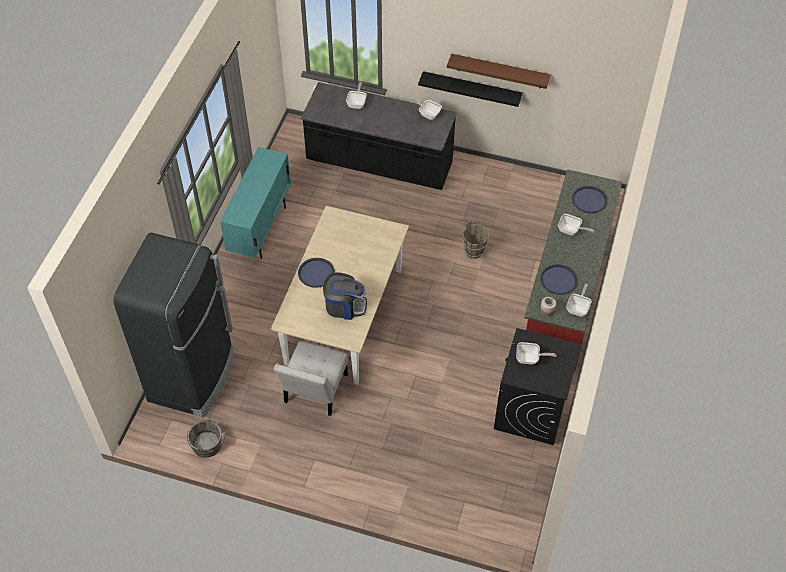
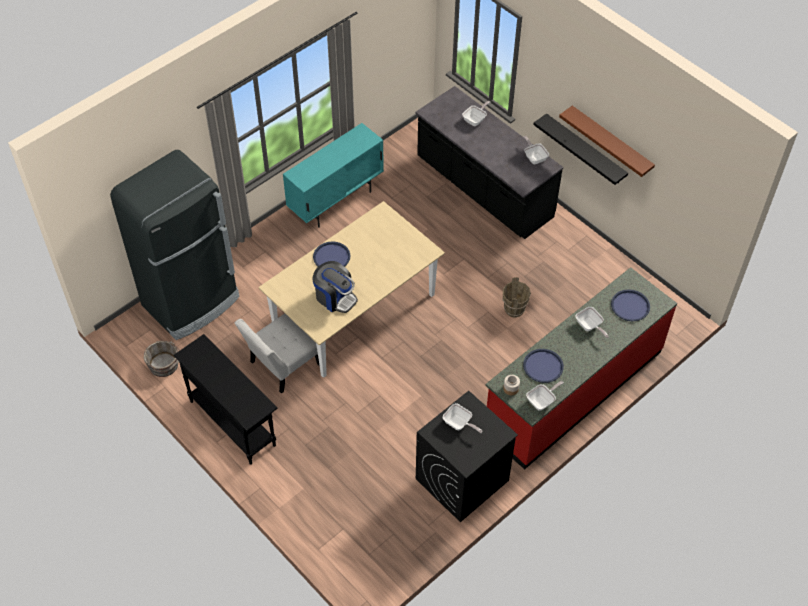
camera: 30 degrees right, 0 degrees up
(306, 462) = (232, 422): none -> black console table

